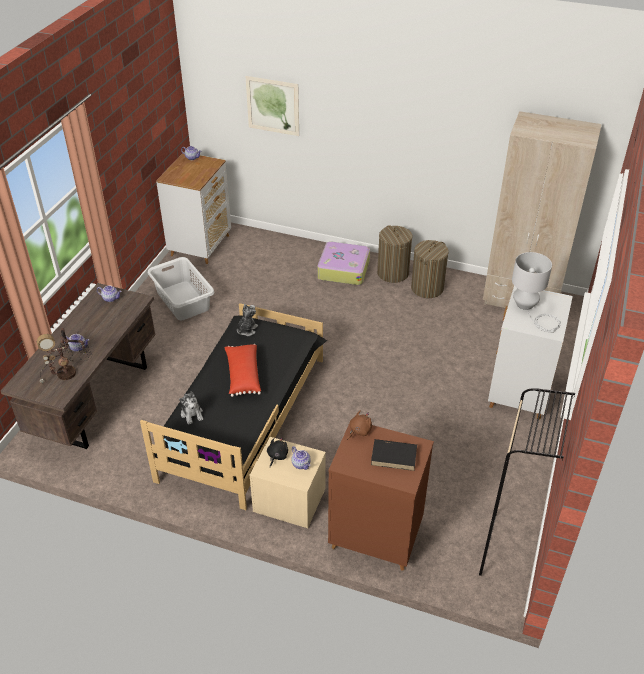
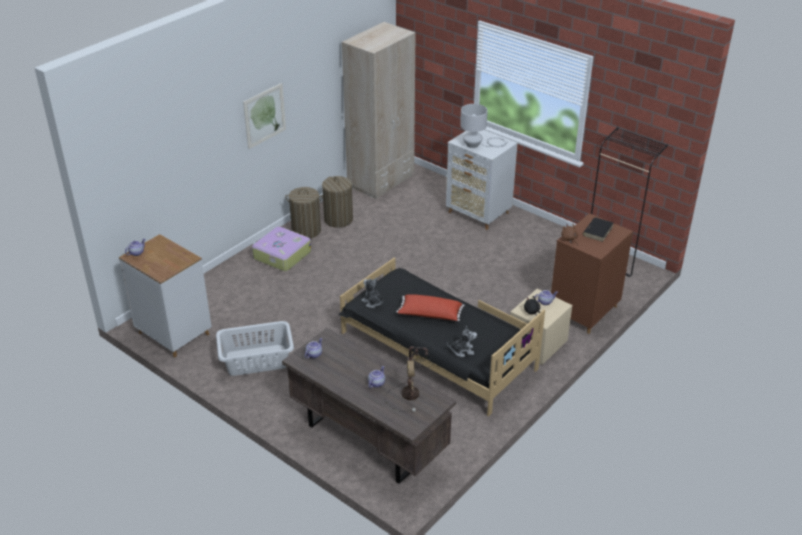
camera: 70 degrees left, 5 degrees down
(273, 106) = (174, 155): picture -> picture (264, 115)

